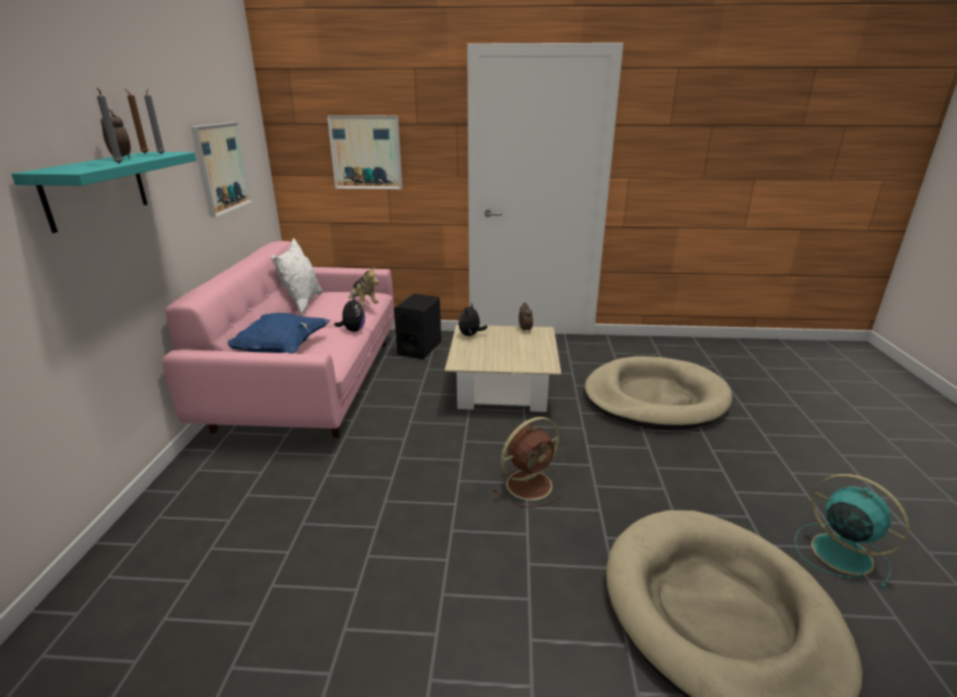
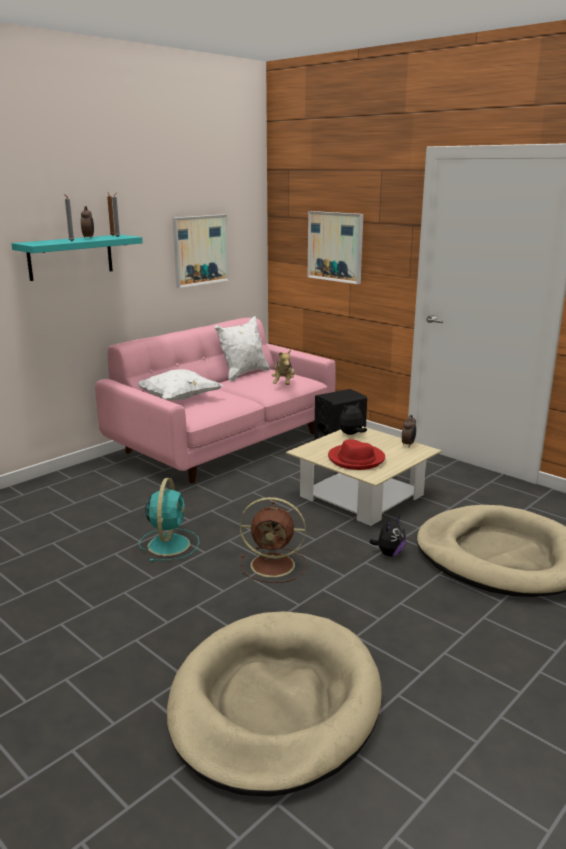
camera: 40 degrees right, 5 degrees down
(280, 349) = (178, 399): blue pillow -> white pillow
(353, 330) = (247, 401): plush toy -> plush toy (389, 553)
(511, 356) = (356, 459): none -> red hat
(838, 552) = (463, 739): turquoise fan -> turquoise fan (169, 544)

